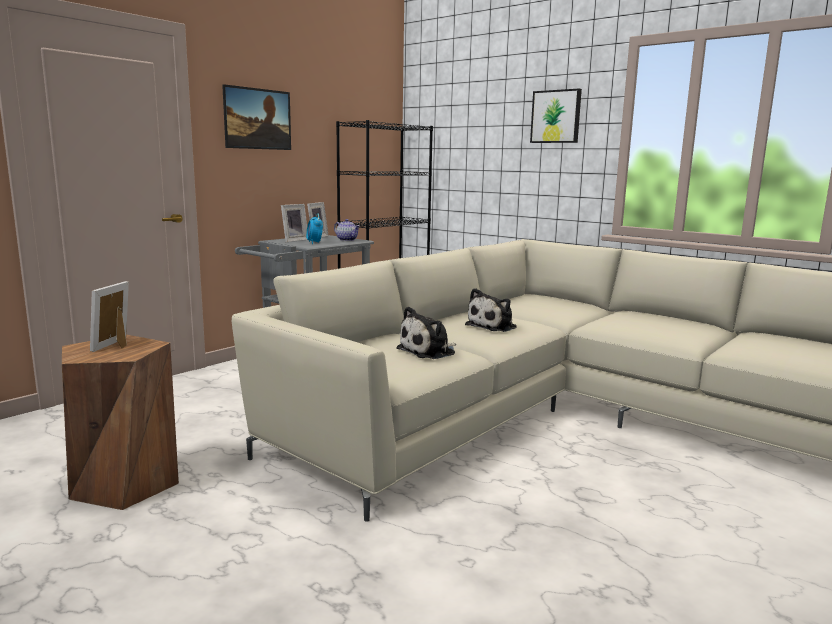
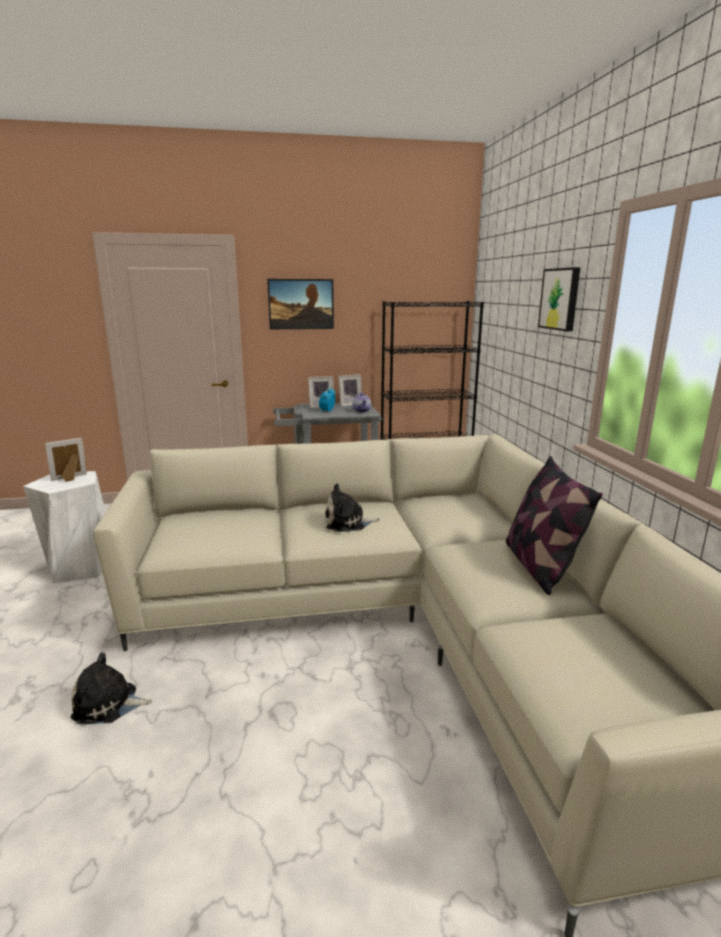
camera: 40 degrees right, 5 degrees up
(126, 484) = (80, 567): brown stool -> white stool
(429, 351) = (238, 533): plush toy -> plush toy (109, 705)
(666, 320) = (539, 566): none -> pillow

